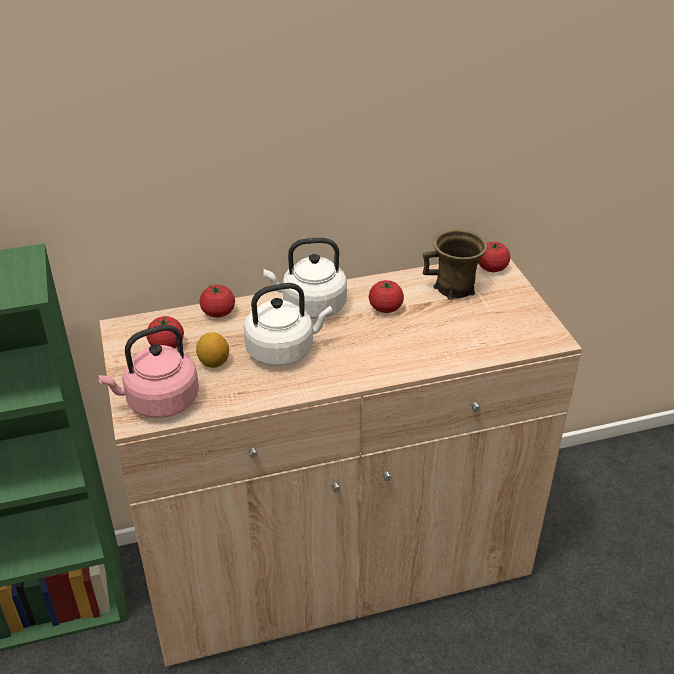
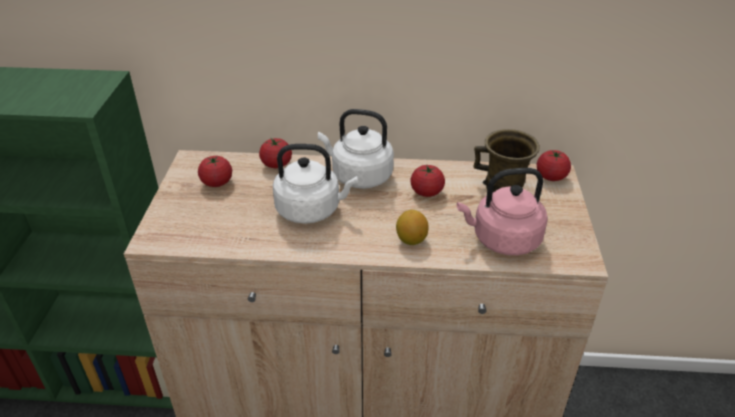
camera: 20 degrees right, 0 degrees up
(159, 402) = (179, 230): pink kettle -> pink kettle (502, 240)
(213, 363) = (245, 206): lemon -> lemon (411, 240)

